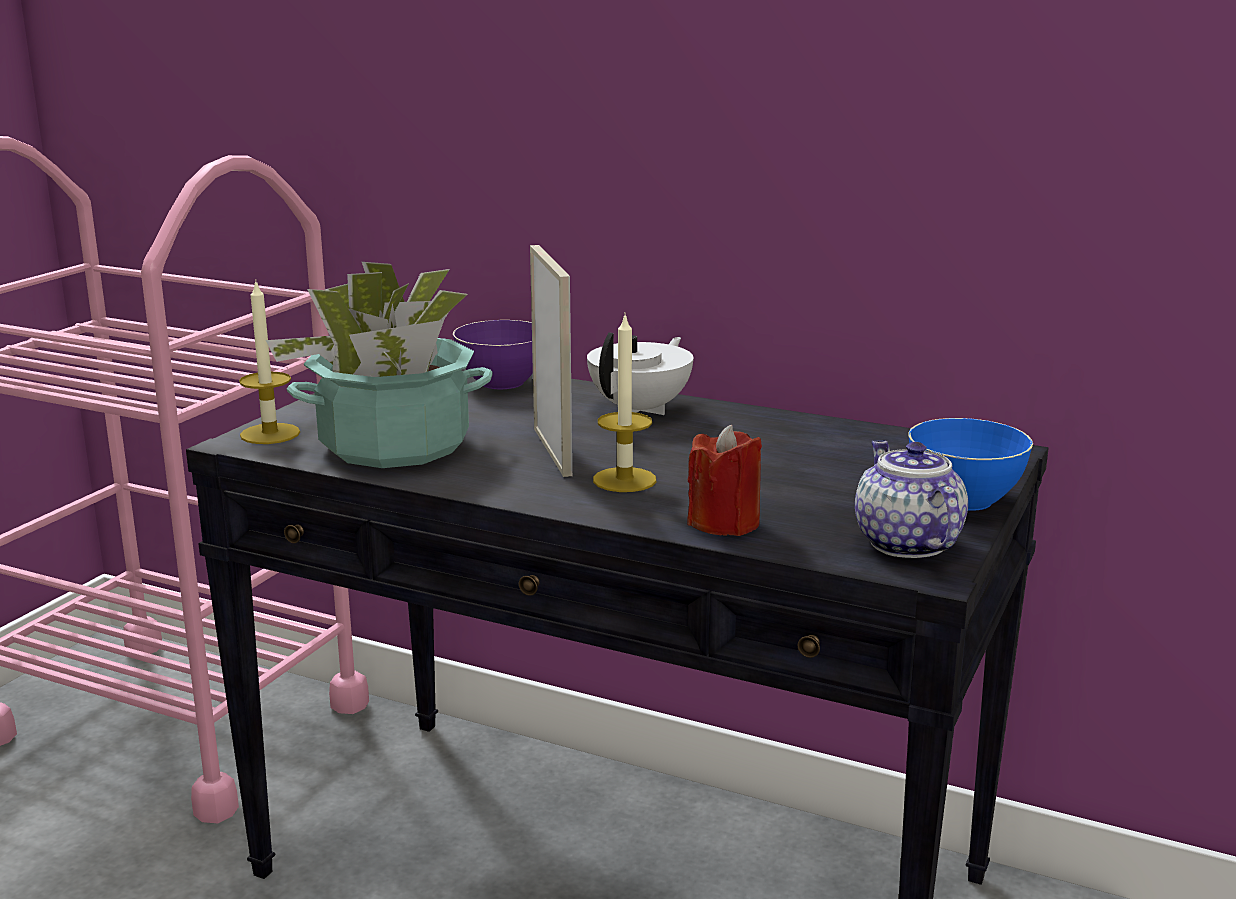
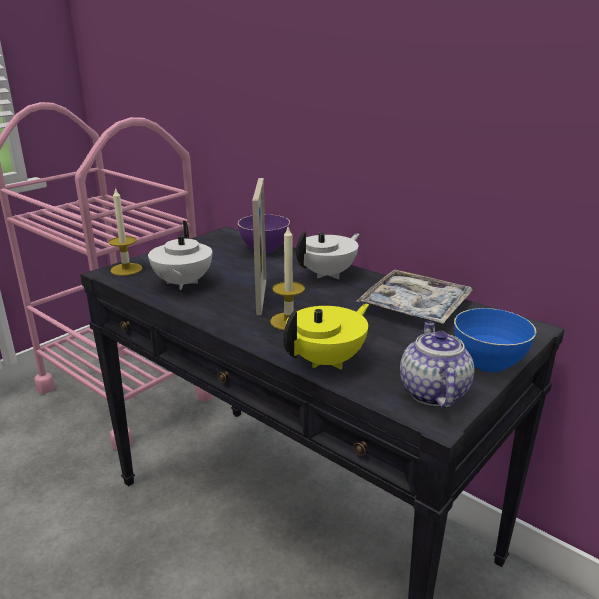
camera: 15 degrees right, 5 degrees up
(395, 445) = (182, 283): potted plant -> white teapot
(724, 523) = (327, 360): red candle -> yellow teapot
(812, 441) = (415, 306): none -> tray

